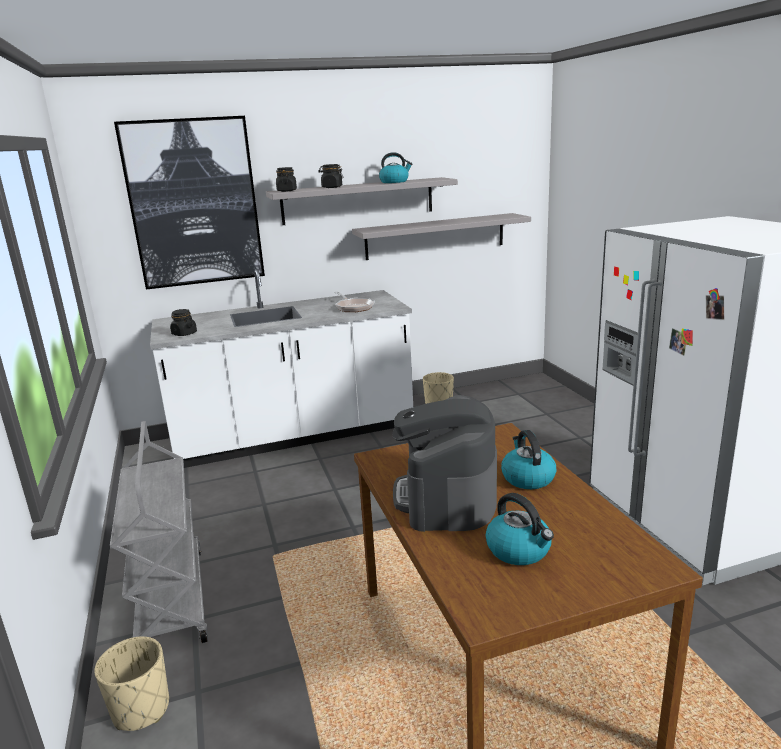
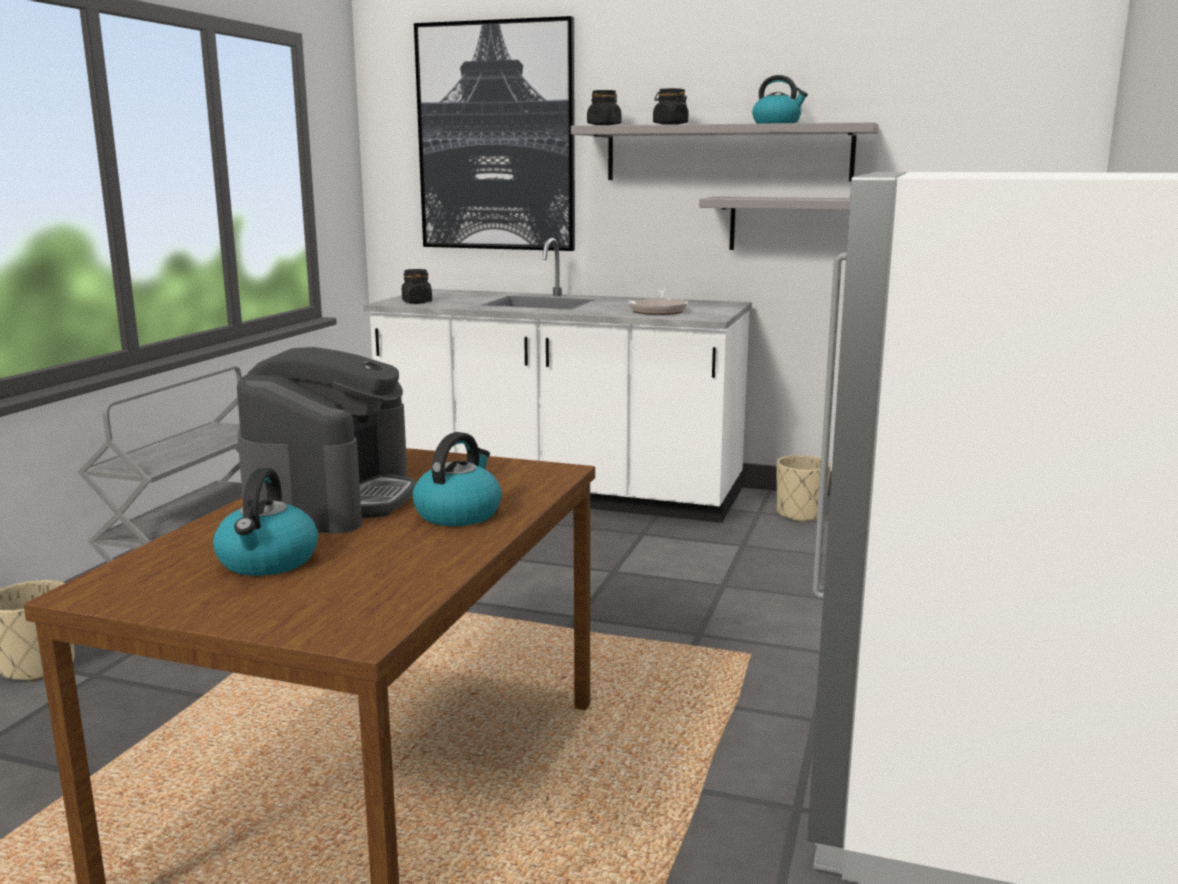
camera: 35 degrees right, 5 degrees down
(446, 497) = (331, 500): coffee machine -> coffee machine turned 150 degrees clockwise

